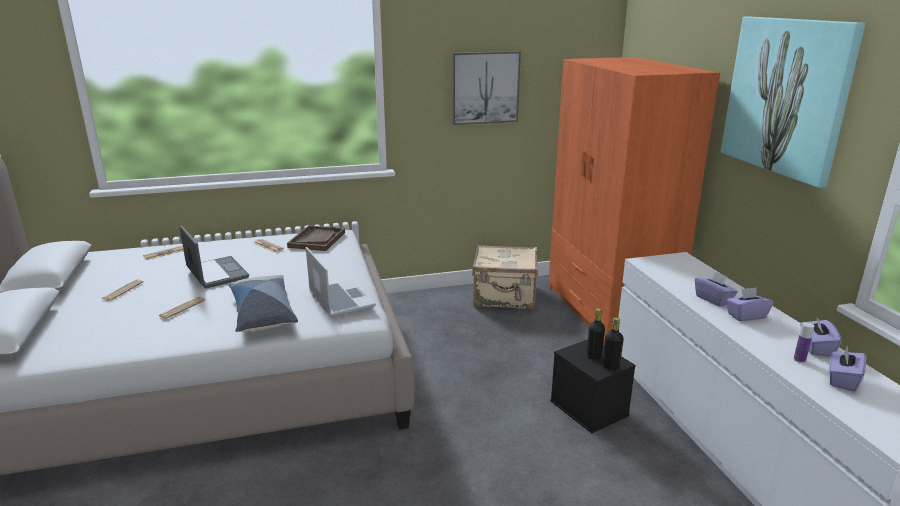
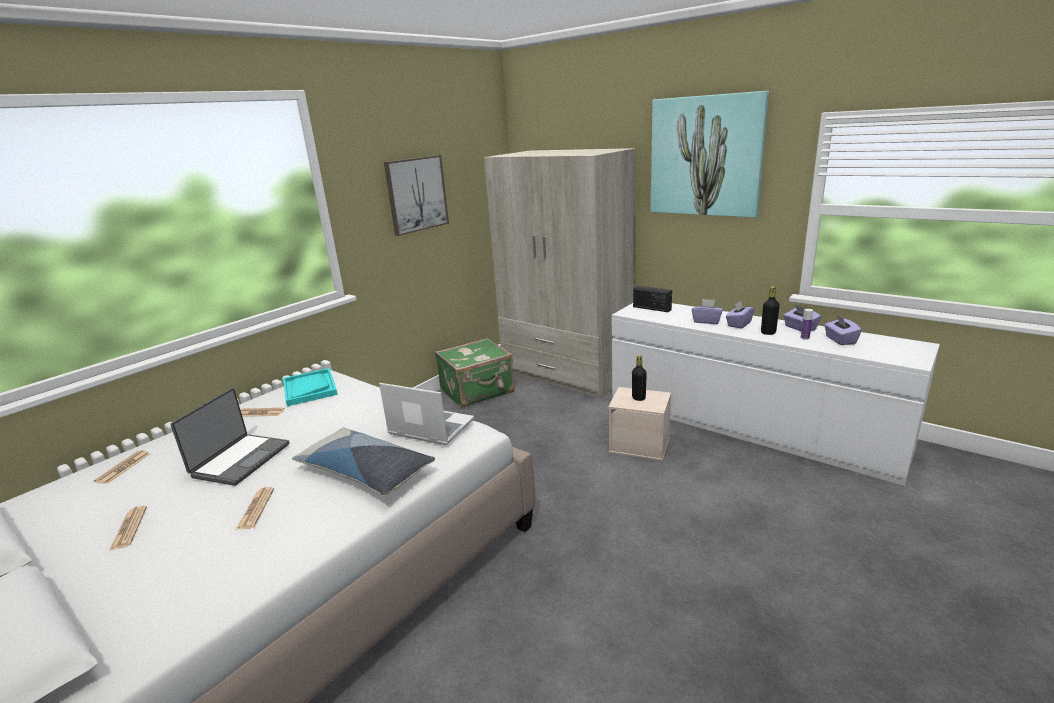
camera: 35 degrees left, 0 degrees up
(216, 273) = (240, 460): laptop -> laptop turned 90 degrees clockwise
(317, 240) = (309, 388): brown tray -> turquoise tray
(505, 297) = (478, 391): beige suitcase -> green suitcase
(590, 408) = (640, 444): black storage box -> beige storage box
(607, 311) = (567, 373): orange wardrobe -> beige wardrobe
(611, 366) = (658, 400): black bottle -> black bottle (768, 332)
(677, 266) = (651, 308): none -> radio

